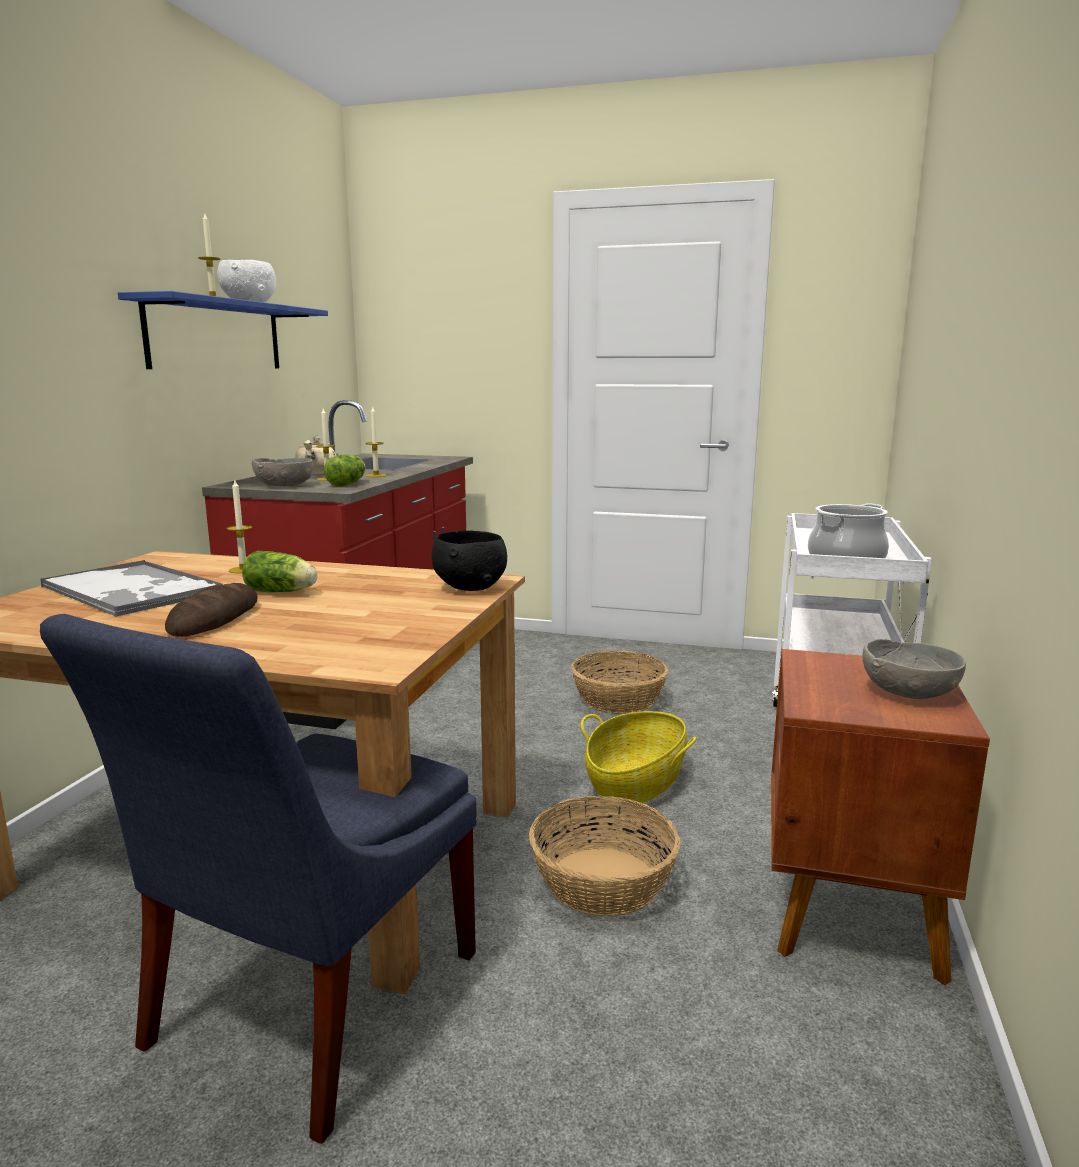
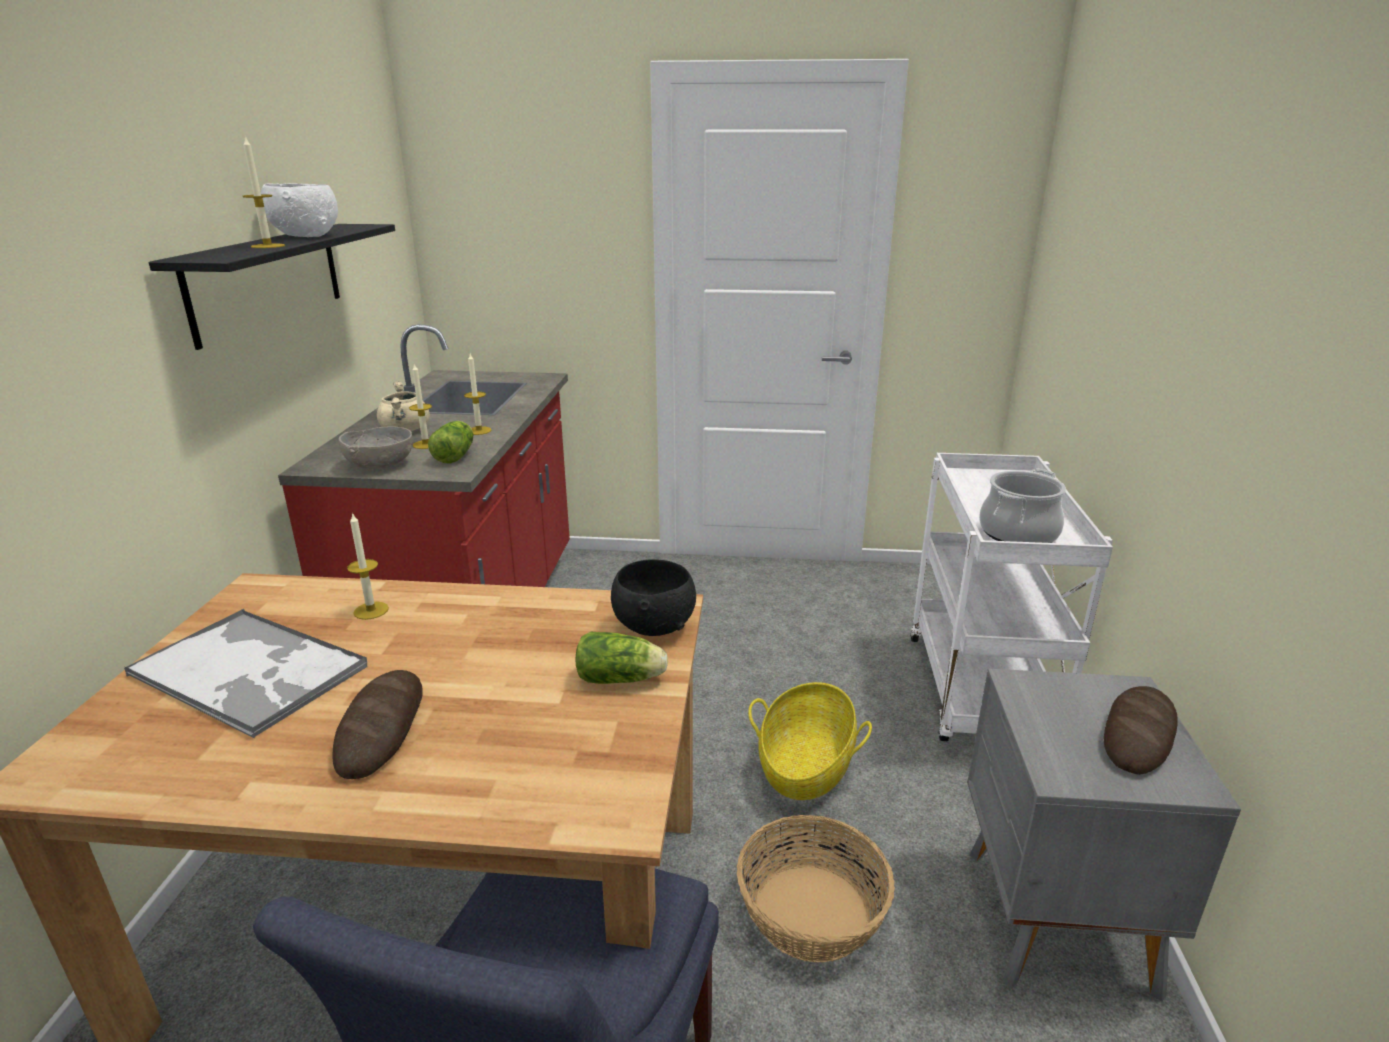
camera: 10 degrees left, 10 degrees up
(216, 336) = (268, 280): blue shelf -> black shelf
(283, 592) = (440, 658): lettuce -> lettuce (623, 679)
(619, 699) = (757, 646): basket -> none
(849, 914) = (1055, 921): brown nightstand -> grey nightstand
(909, 691) = (1138, 735): grey bowl -> bread

